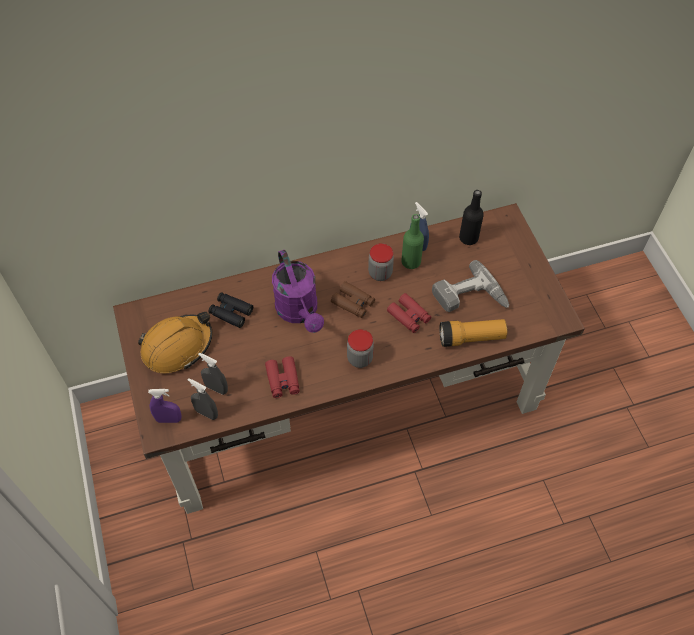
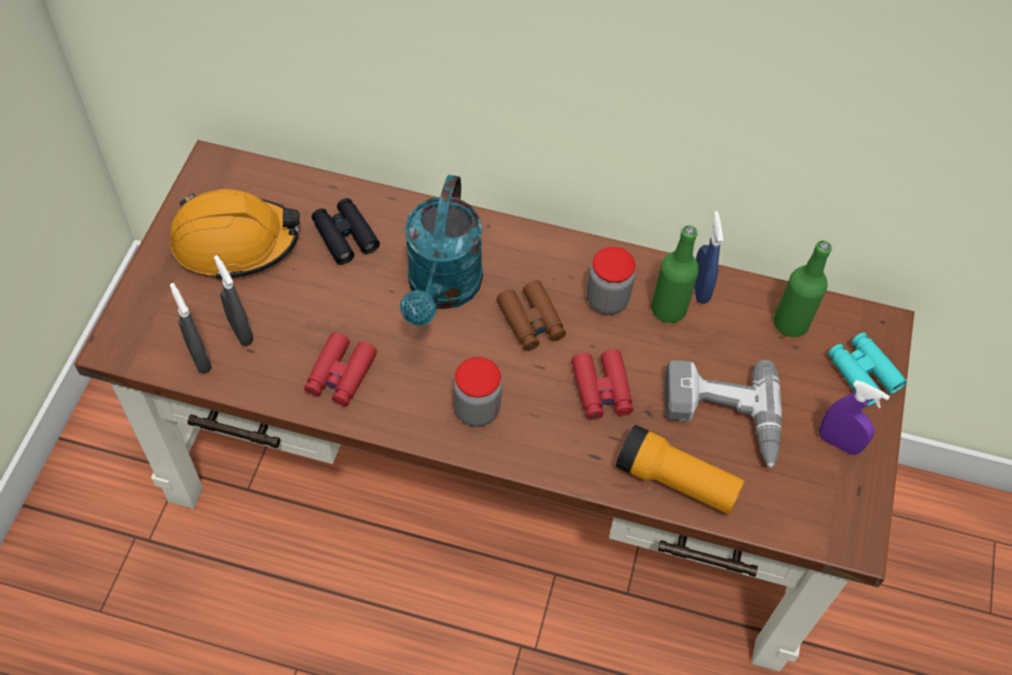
camera: 30 degrees right, 0 degrees up
(169, 419) = (144, 336): purple spray bottle -> purple spray bottle (838, 443)
(300, 312) = (442, 290): purple watering can -> turquoise watering can
(468, 238) = (790, 323): black bottle -> green bottle
(514, 243) = (862, 373): none -> turquoise binoculars

